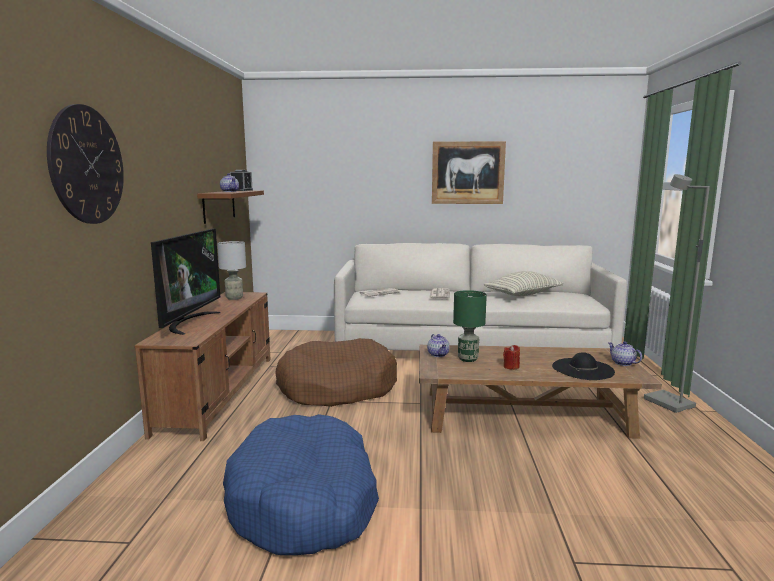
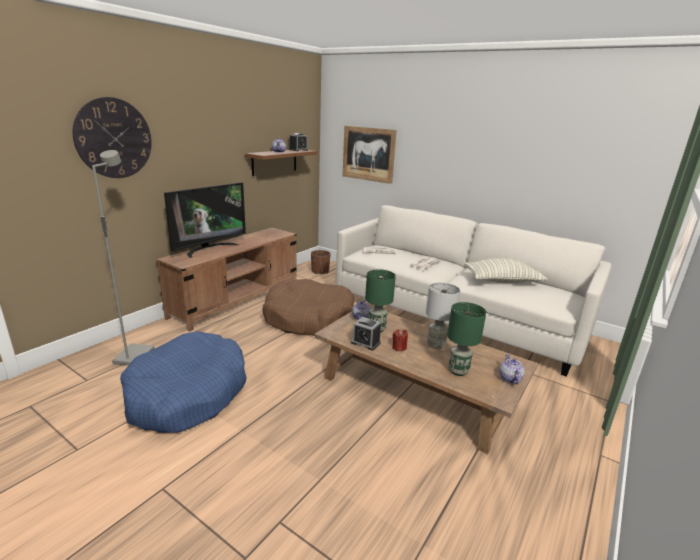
camera: 30 degrees right, 10 degrees up
(235, 298) = (268, 234): grey table lamp -> grey table lamp (436, 345)
(281, 342) = (320, 271): none -> brown planter
(468, 173) = (494, 150): picture -> picture (368, 154)
(478, 371) = (365, 342): none -> alarm clock
(582, 369) = (458, 371): black hat -> green table lamp
(667, 403) = (574, 433): grey floor lamp -> grey floor lamp (133, 356)

